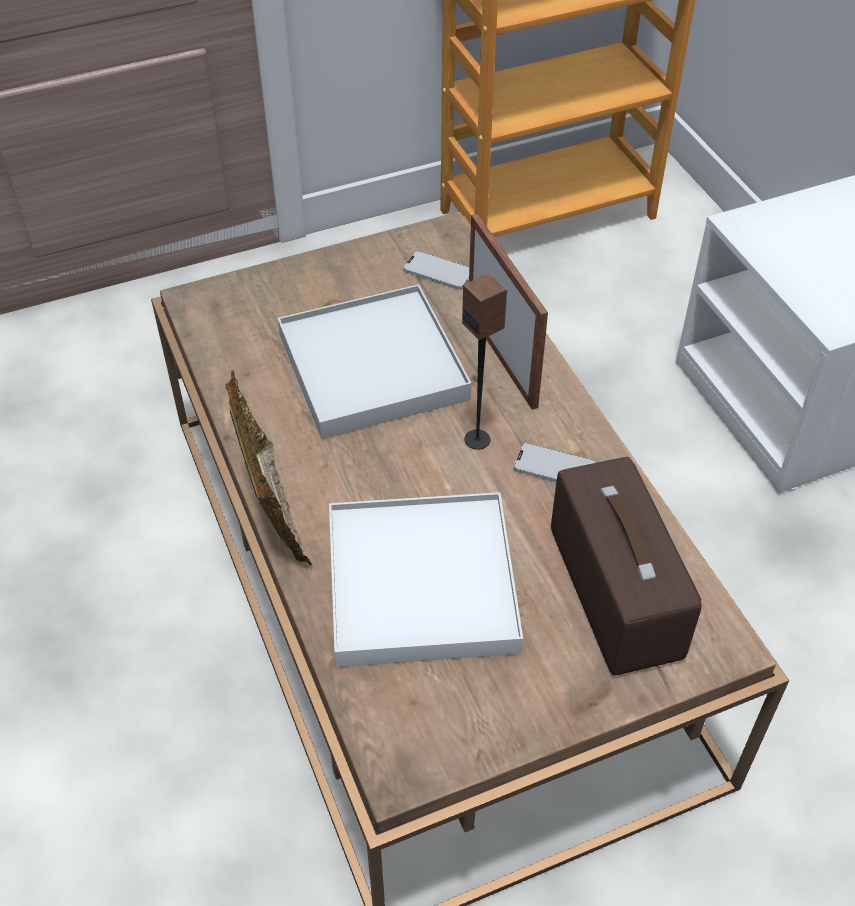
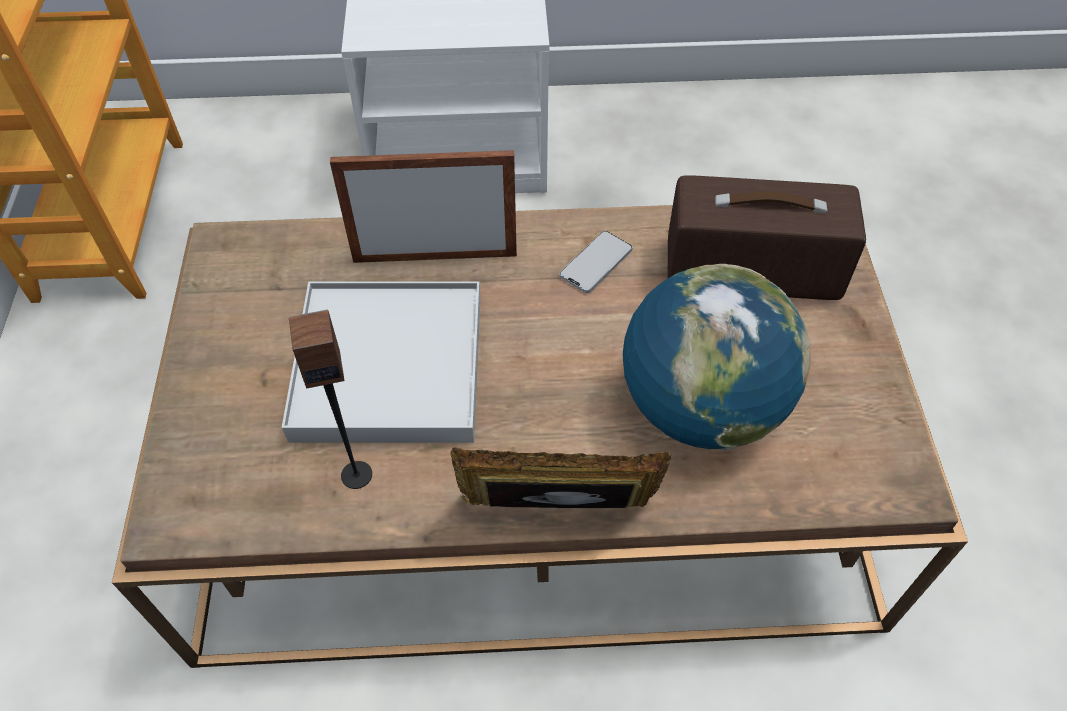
camera: 70 degrees left, 5 degrees up
(422, 584) = (701, 407): white tray -> globe
(438, 271) = (278, 268): phone -> none
(477, 439) = (535, 309): speaker -> speaker (356, 474)

